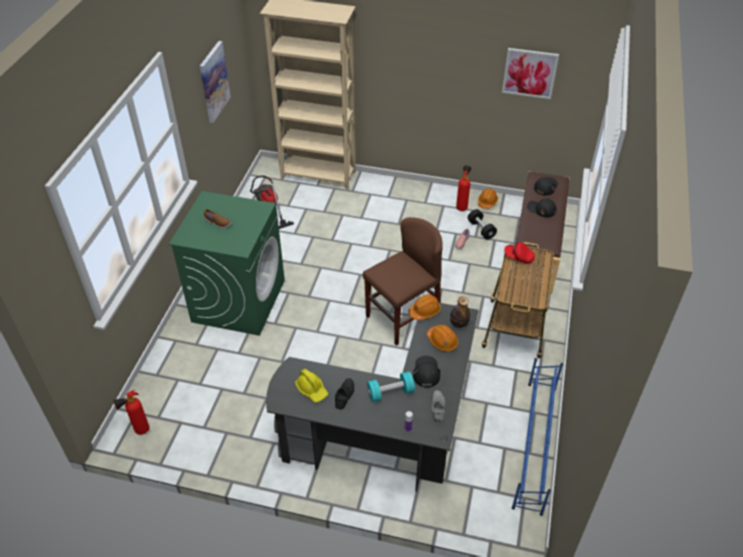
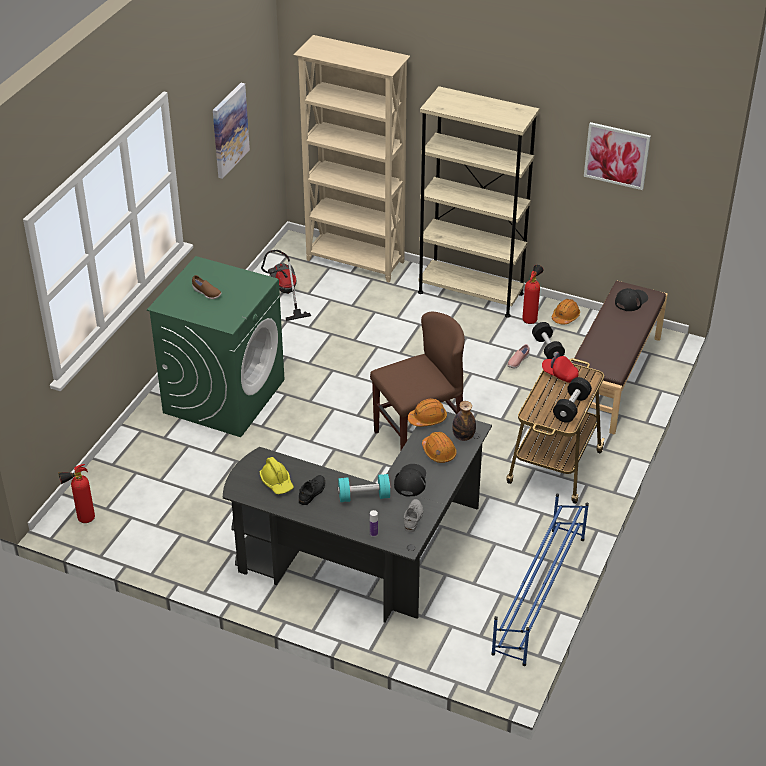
camera: 10 degrees right, 5 degrees down
(411, 191) = (470, 293): none -> beige bookcase
(537, 286) = (571, 408): none -> black dumbbell
(541, 209) = (616, 326): black cap -> none

